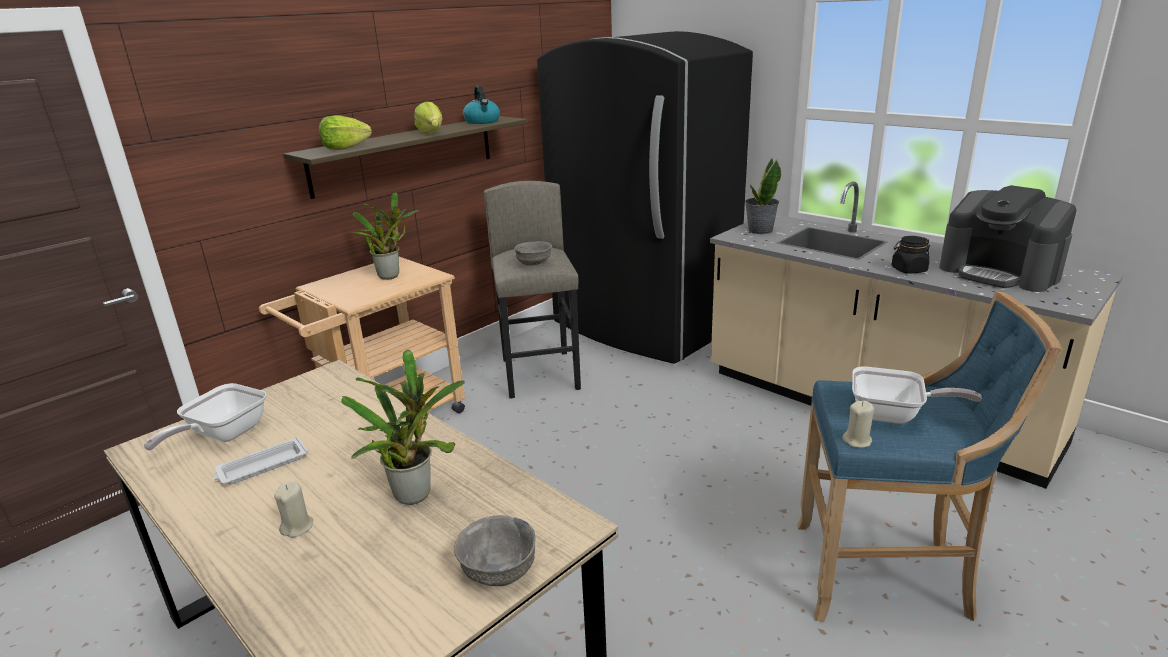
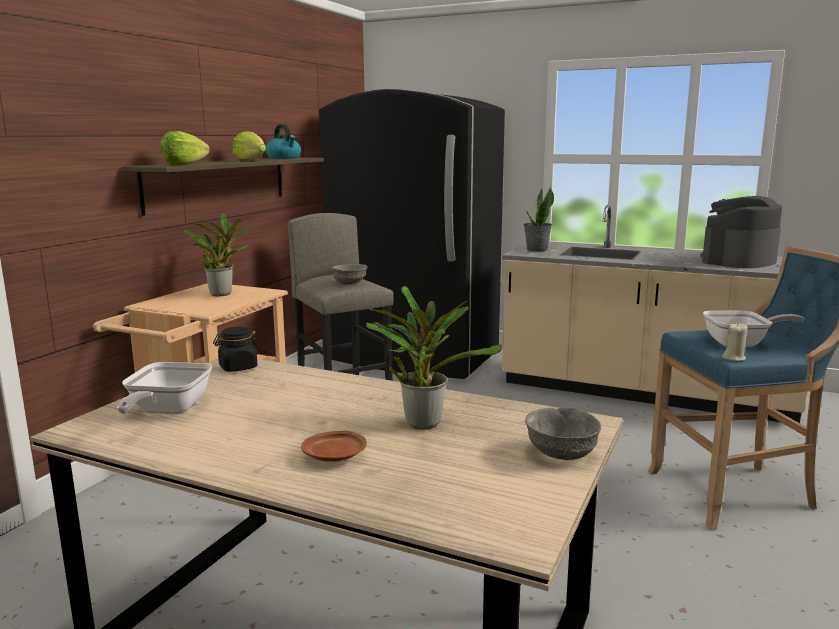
camera: 20 degrees left, 10 degrees down
(261, 466) = (241, 425): white tray -> none
(297, 527) = (335, 456): beige candle -> brown plate
(908, 270) = (676, 262): black jar -> black jar (238, 367)
(999, 272) = (738, 261): coffee machine -> coffee machine turned 105 degrees clockwise

